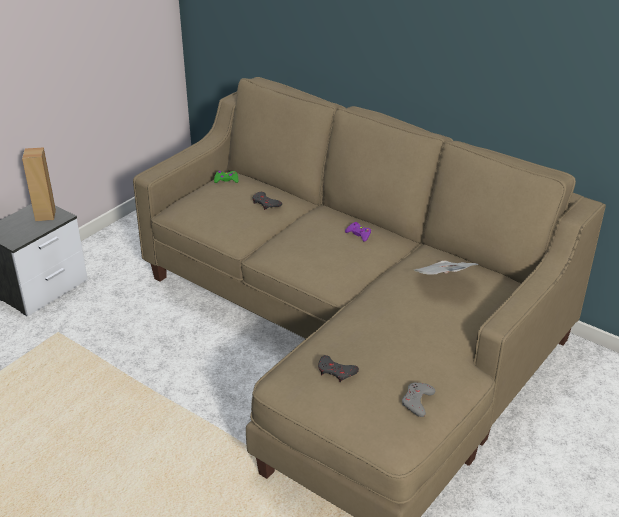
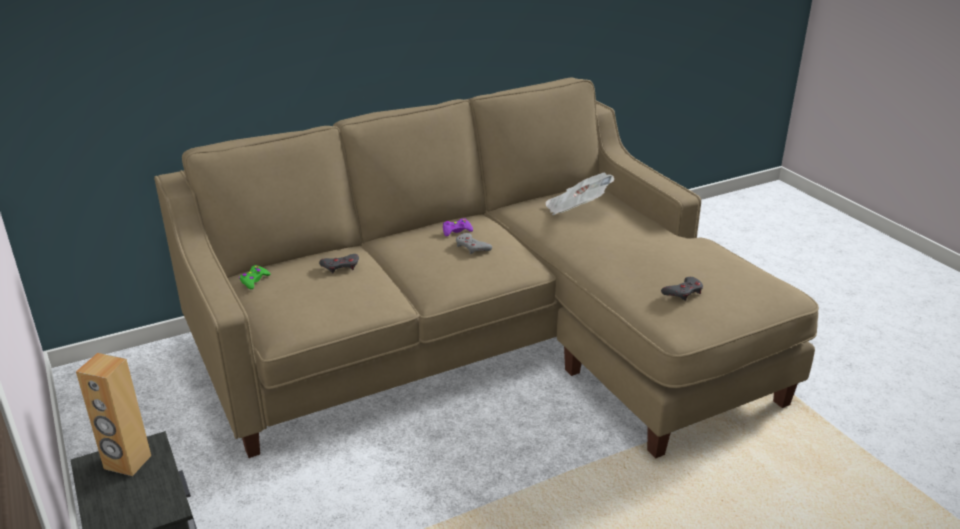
camera: 65 degrees left, 5 degrees down
(417, 401) = (739, 267): grey game controller -> grey game controller (472, 247)

